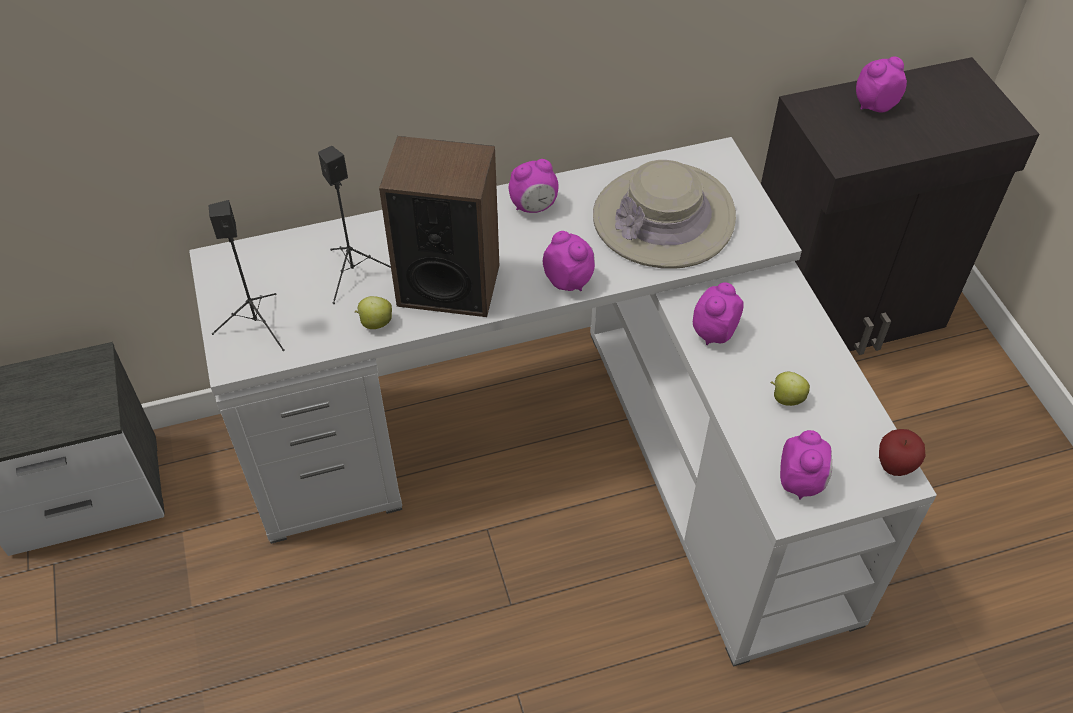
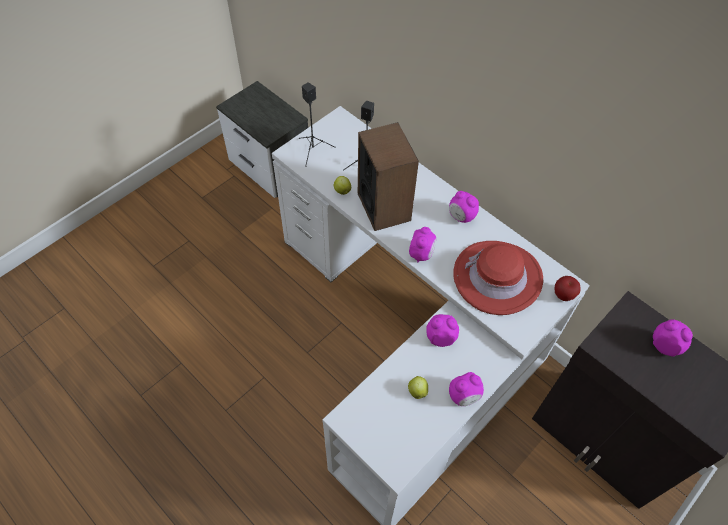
camera: 60 degrees right, 5 degrees up
(663, 218) = (497, 277): beige hat -> red hat
(800, 482) = (365, 418): alarm clock -> alarm clock (464, 396)
(894, 466) = (403, 464): apple -> apple (563, 295)

